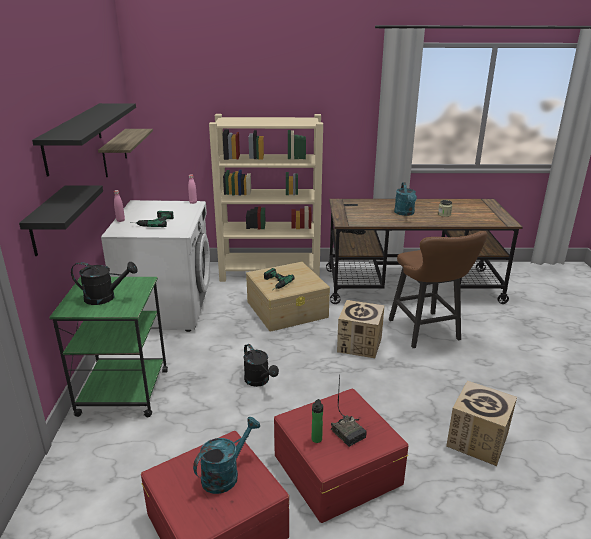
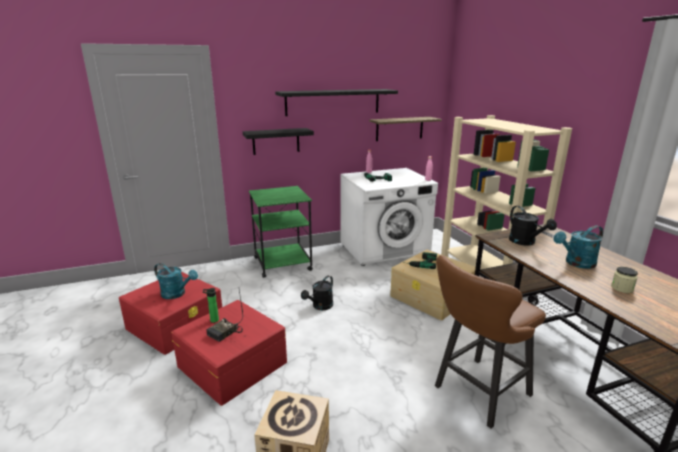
camera: 70 degrees right, 5 degrees down
(105, 297) = (275, 195): black watering can -> black watering can (525, 242)
(359, 344) = (410, 347): cardboard box -> none

